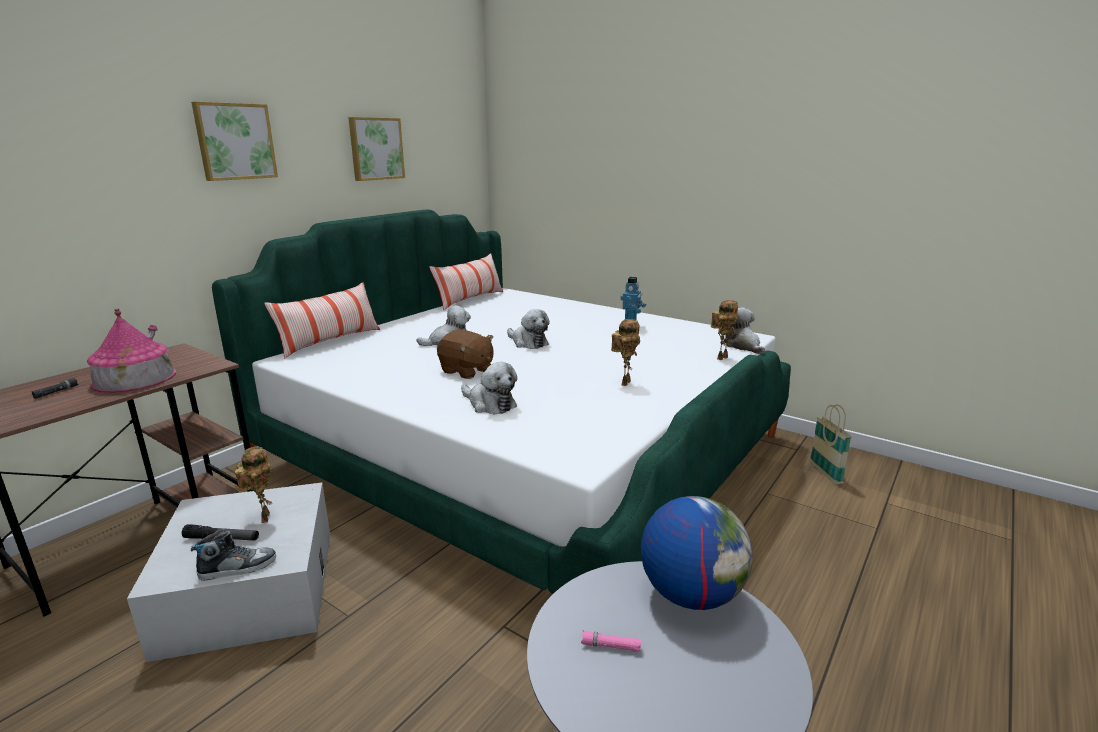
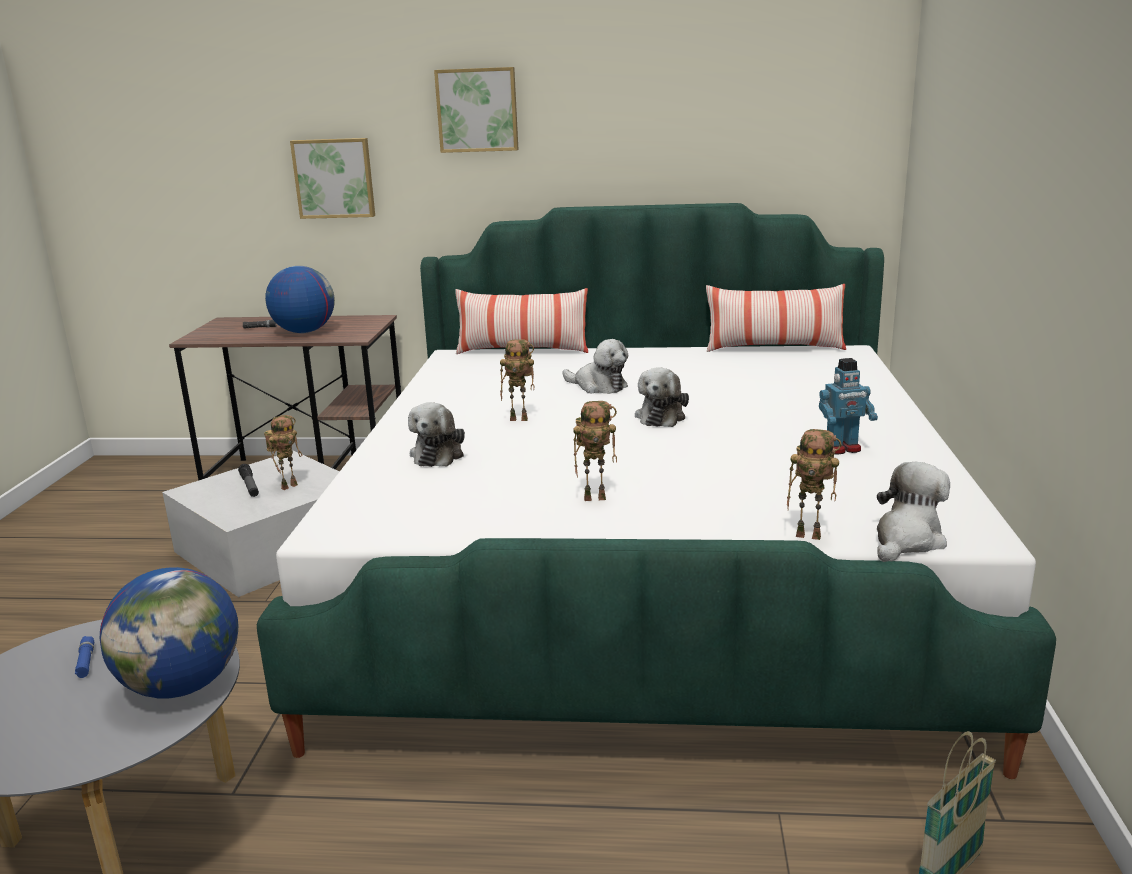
camera: 60 degrees right, 0 degrees up
(134, 378) = (304, 332): toy house -> globe
(238, 568) = (215, 507): shoe -> none
(375, 149) = (671, 114): picture -> picture (334, 178)
(466, 371) = (520, 419): brown plush toy -> toy robot
(610, 646) = (86, 662): pink flashlight -> blue flashlight

